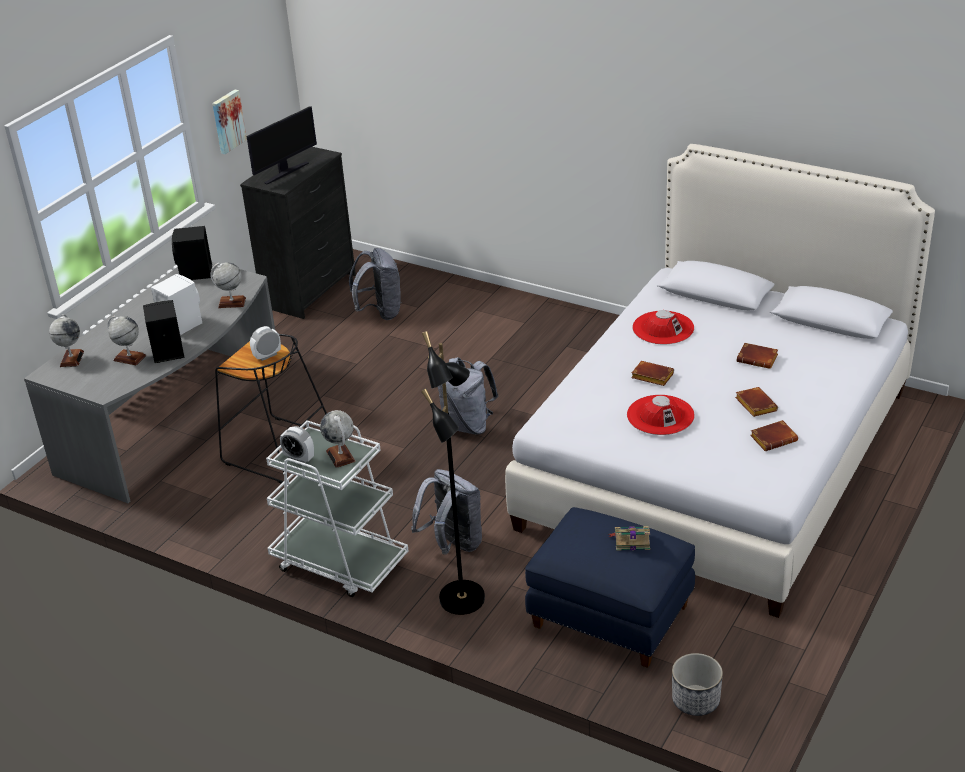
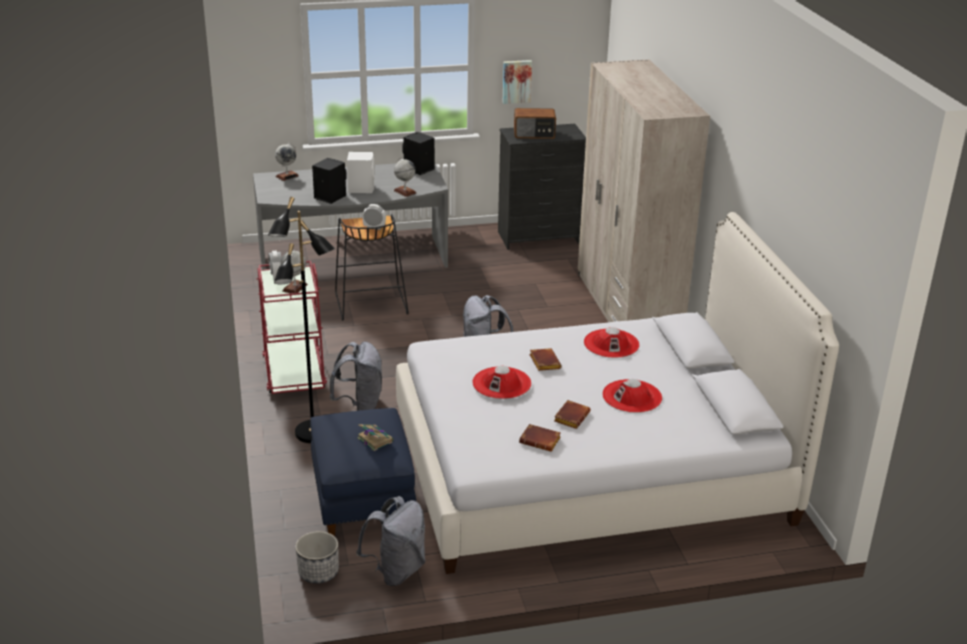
camera: 45 degrees right, 5 degrees down
(129, 358) = (309, 190): globe -> none
(285, 172) = (534, 134): monitor -> radio
(339, 563) = (294, 374): white cart -> red cart
(380, 312) = (554, 270): grey backpack -> grey backpack (396, 571)
(501, 308) = (627, 308): none -> beige wardrobe
(758, 359) = (632, 396): brown book -> red hat

